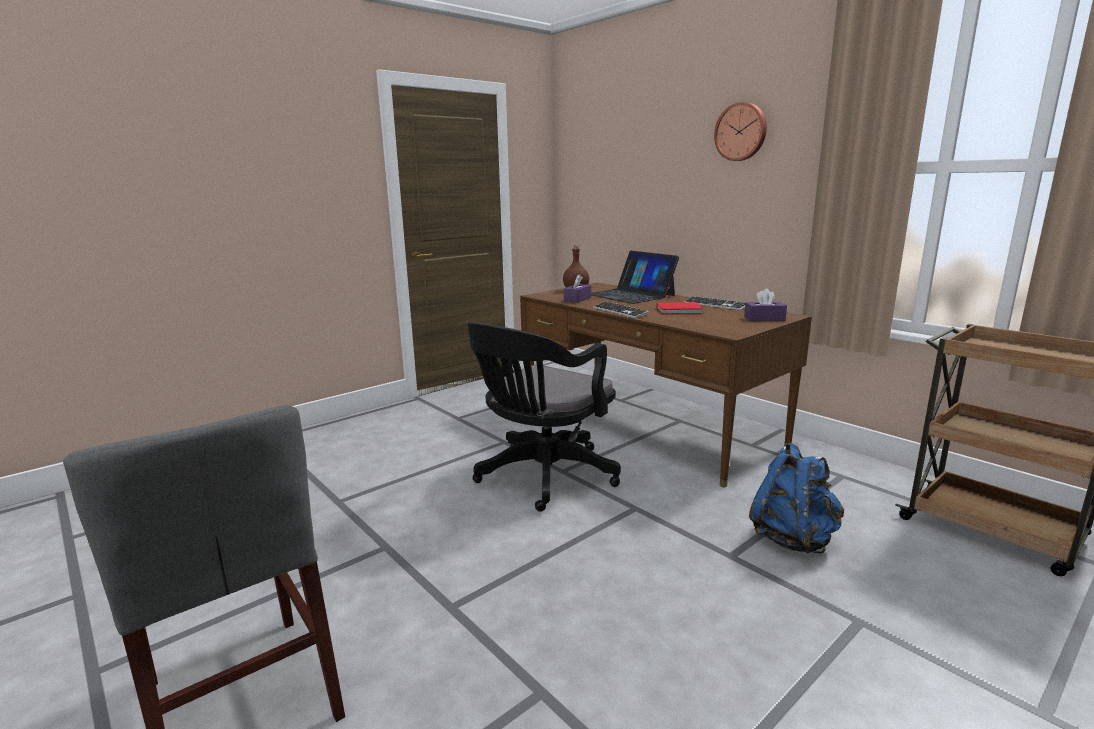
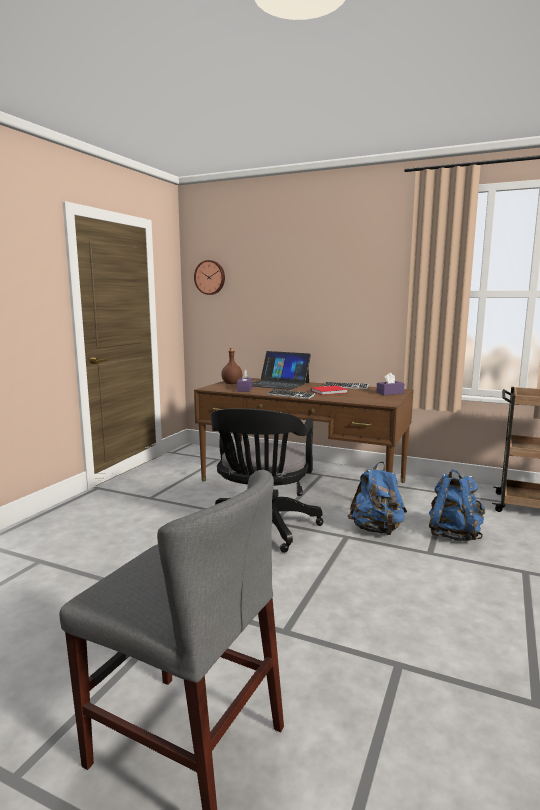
camera: 25 degrees left, 5 degrees down
(684, 508) = (377, 530): none -> blue backpack
(741, 132) = (347, 267): wall clock -> wall clock (210, 277)

